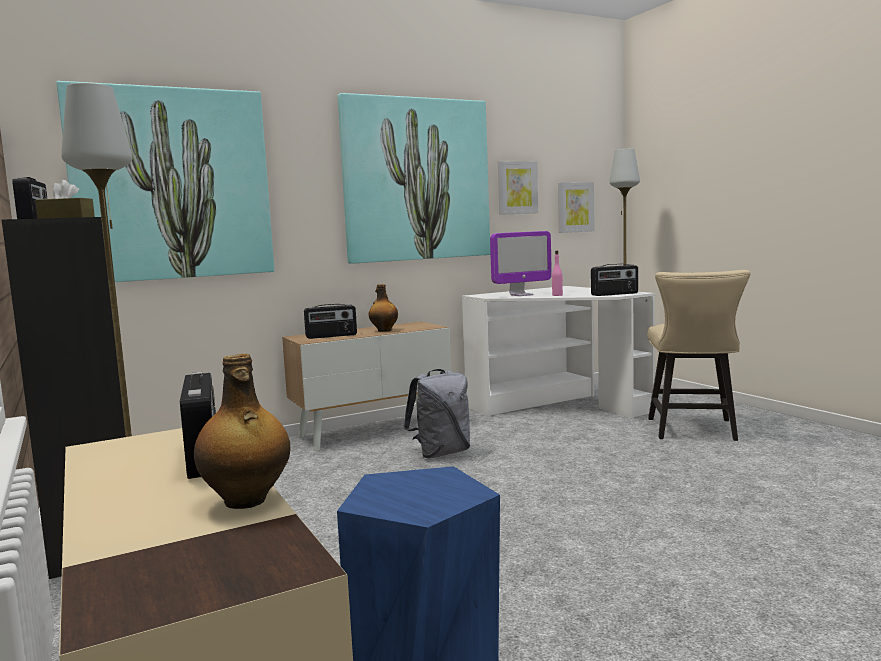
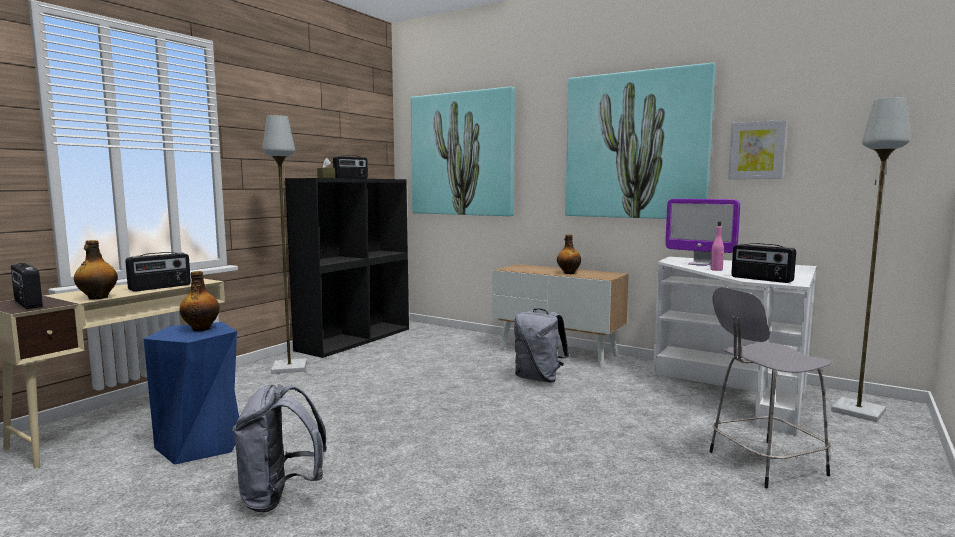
camera: 60 degrees right, 0 degrees up
(331, 336) = (529, 269): radio -> radio (27, 304)
(407, 486) = (201, 329): none -> bottle
(575, 207) = (849, 172): picture -> none
(666, 636) = (280, 497): none -> grey backpack
(693, 431) = (763, 464): beige chair -> grey stool

